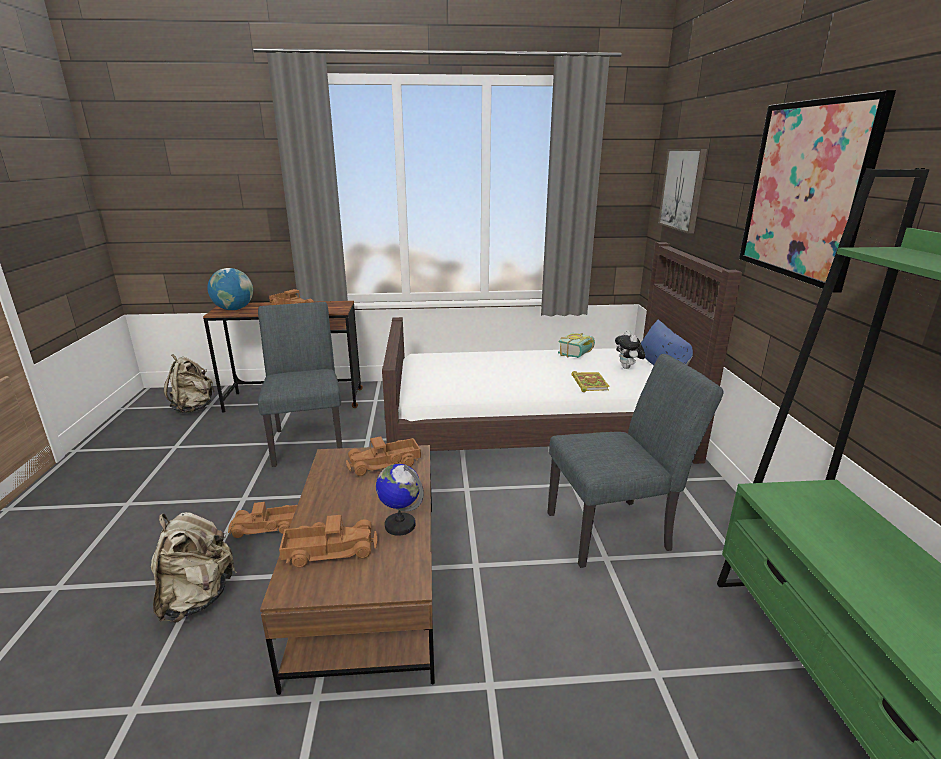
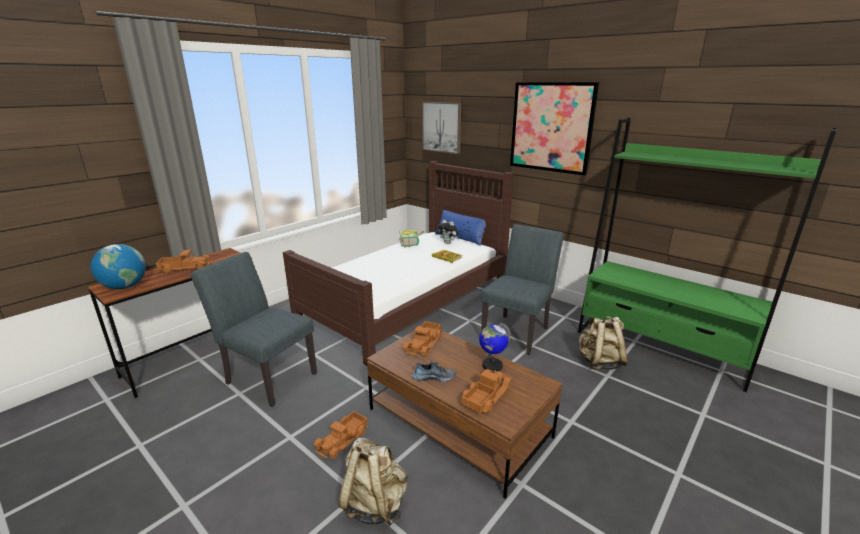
camera: 45 degrees left, 0 degrees up
(194, 408) = (90, 410): beige backpack -> beige backpack (599, 362)
(328, 500) = (434, 377): none -> shoe

